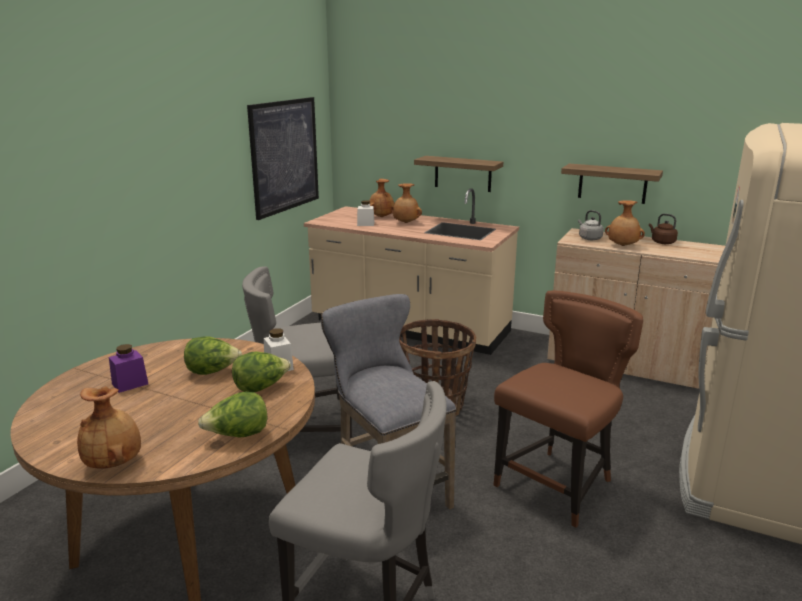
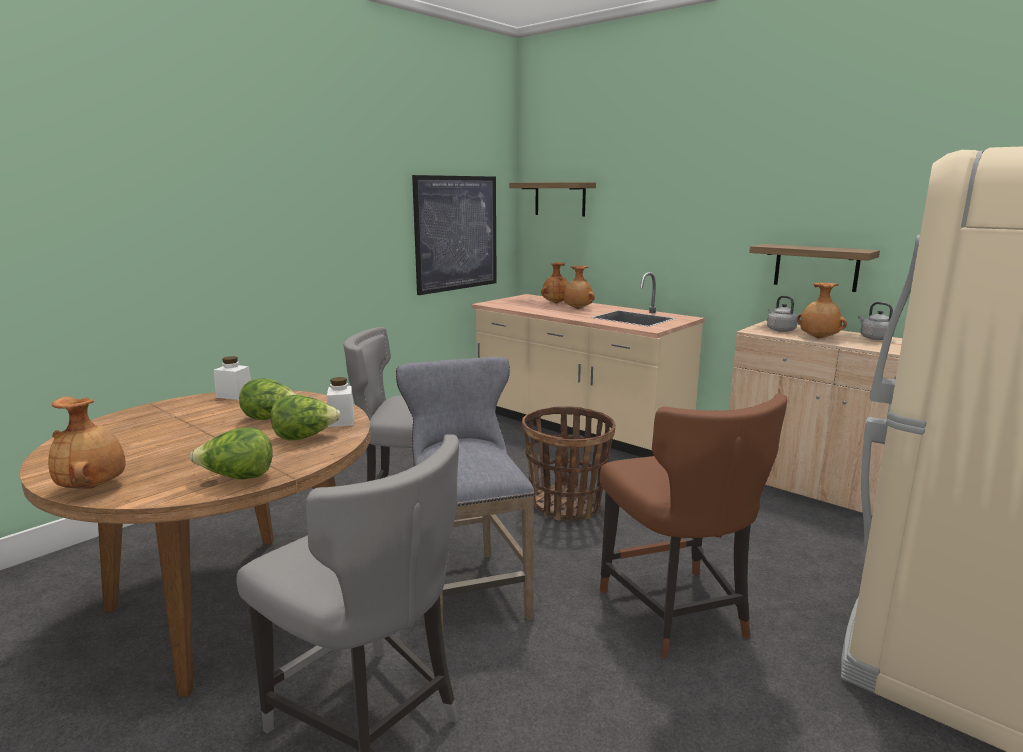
camera: 15 degrees right, 5 degrees down
(130, 384) = (184, 421): purple jar -> none
(365, 224) = (533, 307): white jar -> white jar (234, 395)
(463, 173) = (645, 258): shelf -> shelf (560, 199)
(558, 484) = (676, 614): brown chair -> brown chair turned 105 degrees clockwise
(662, 242) = (874, 338): brown kettle -> grey kettle

